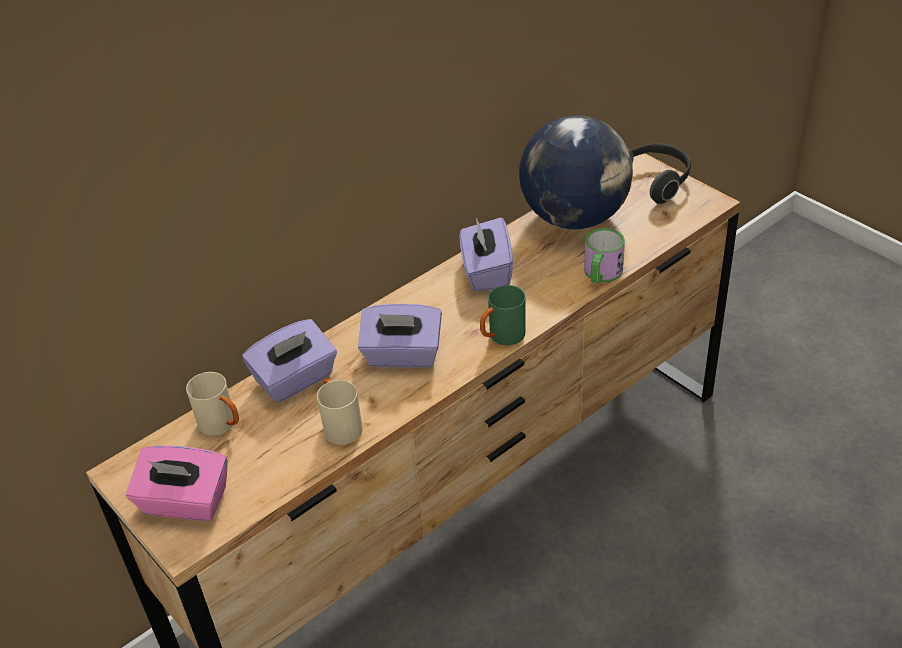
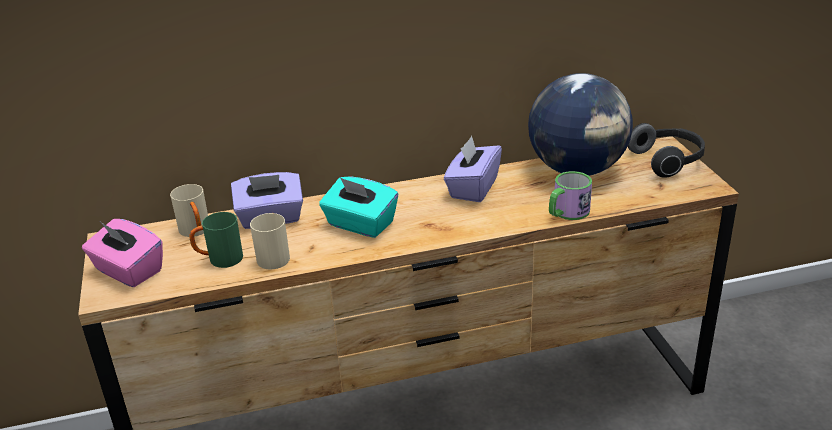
camera: 25 degrees right, 10 degrees down
(402, 355) = (360, 225): purple tissue box -> turquoise tissue box
(501, 337) = (446, 234): green mug -> green mug (219, 260)

